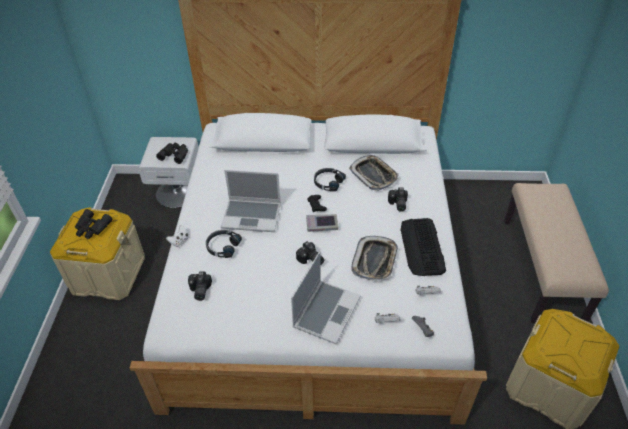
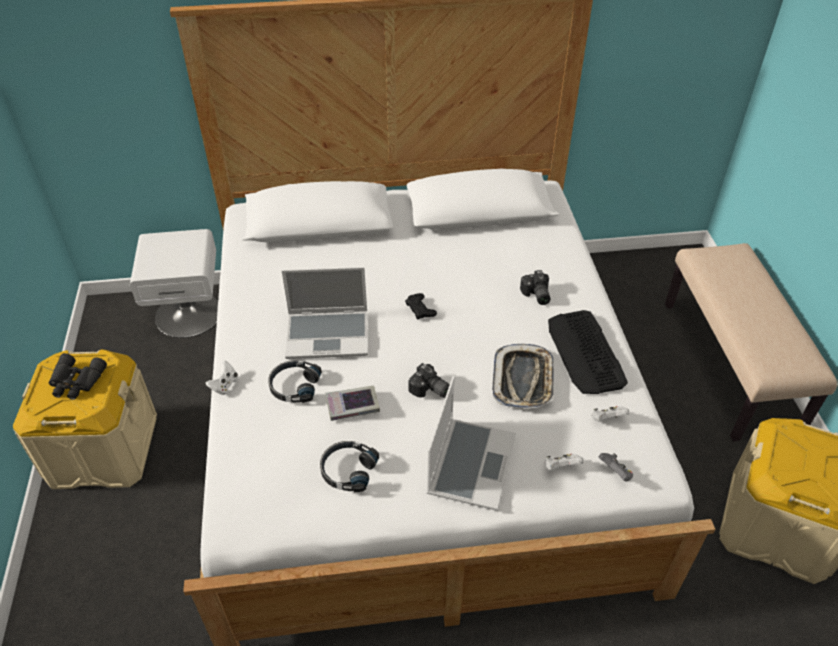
camera: 10 degrees left, 0 degrees up
(175, 154) = (183, 257): black binoculars -> none
(199, 291) = (273, 457): camera -> none
(322, 225) = (435, 337): book -> book (352, 406)
(328, 182) = (429, 274): black headphones -> black headphones (347, 470)
(373, 175) = (492, 257): tray -> none

